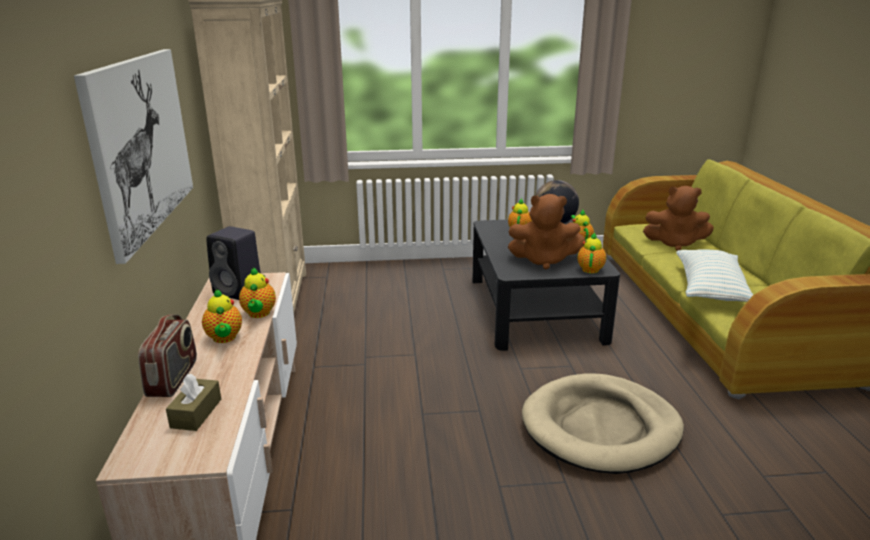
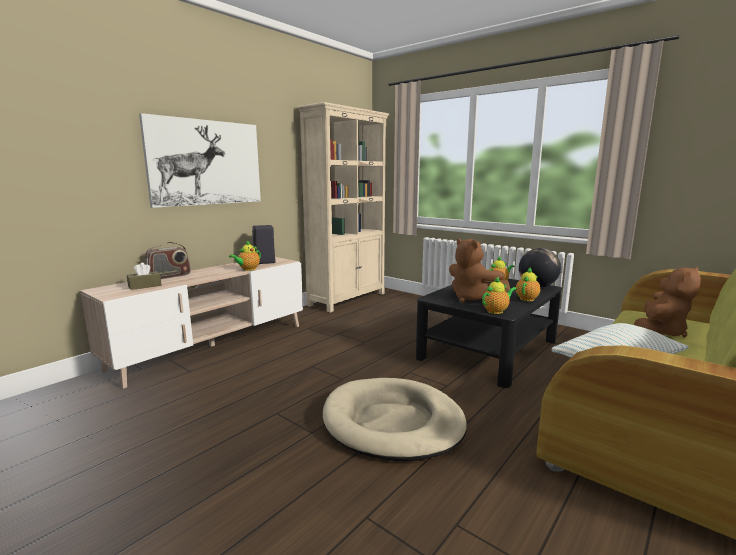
camera: 45 degrees right, 10 degrees down
(224, 338) = (215, 272): teapot -> none
(675, 243) = (659, 332): brown plush toy -> brown plush toy turned 105 degrees counterclockwise

